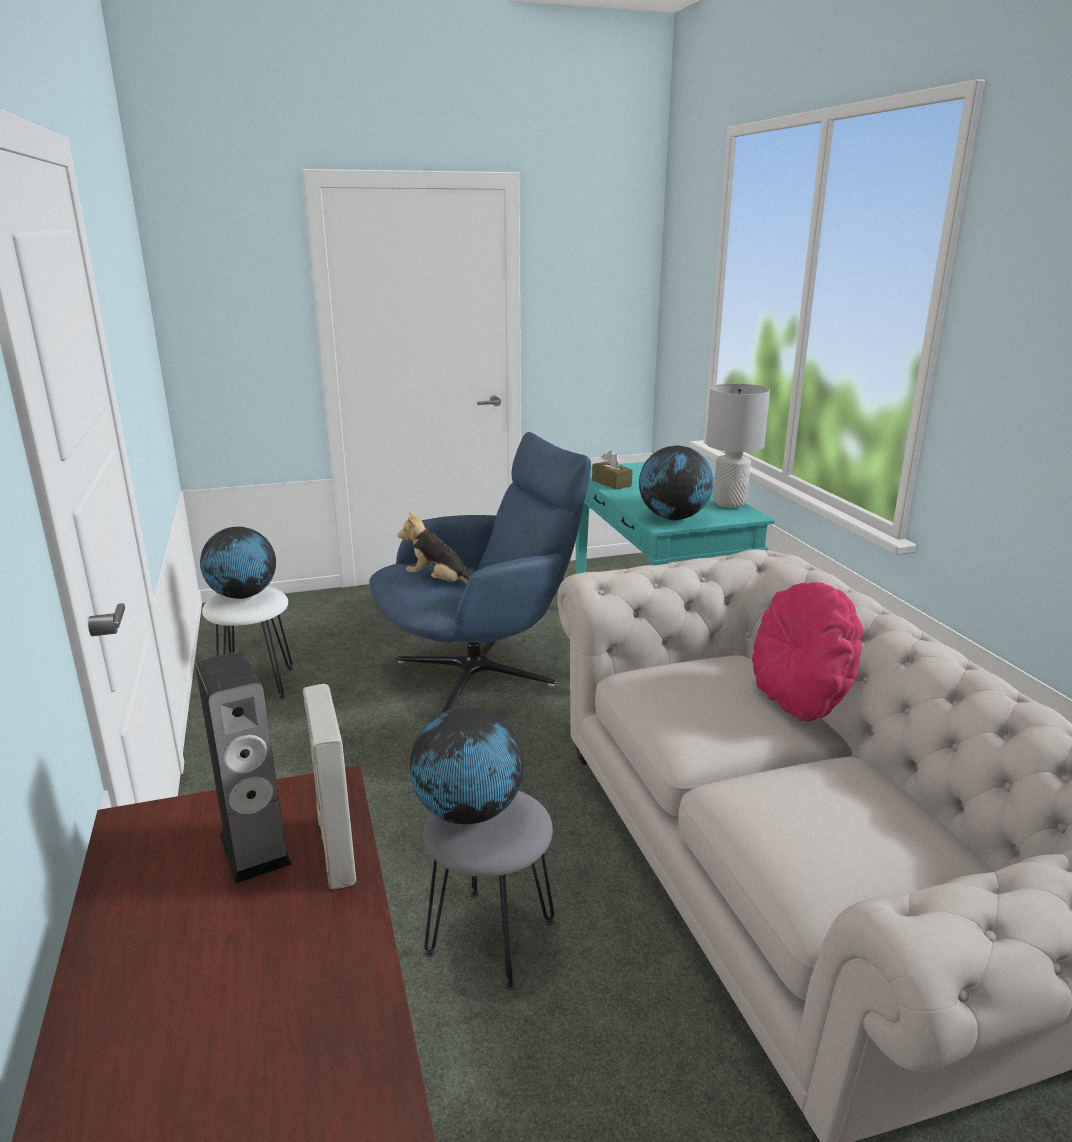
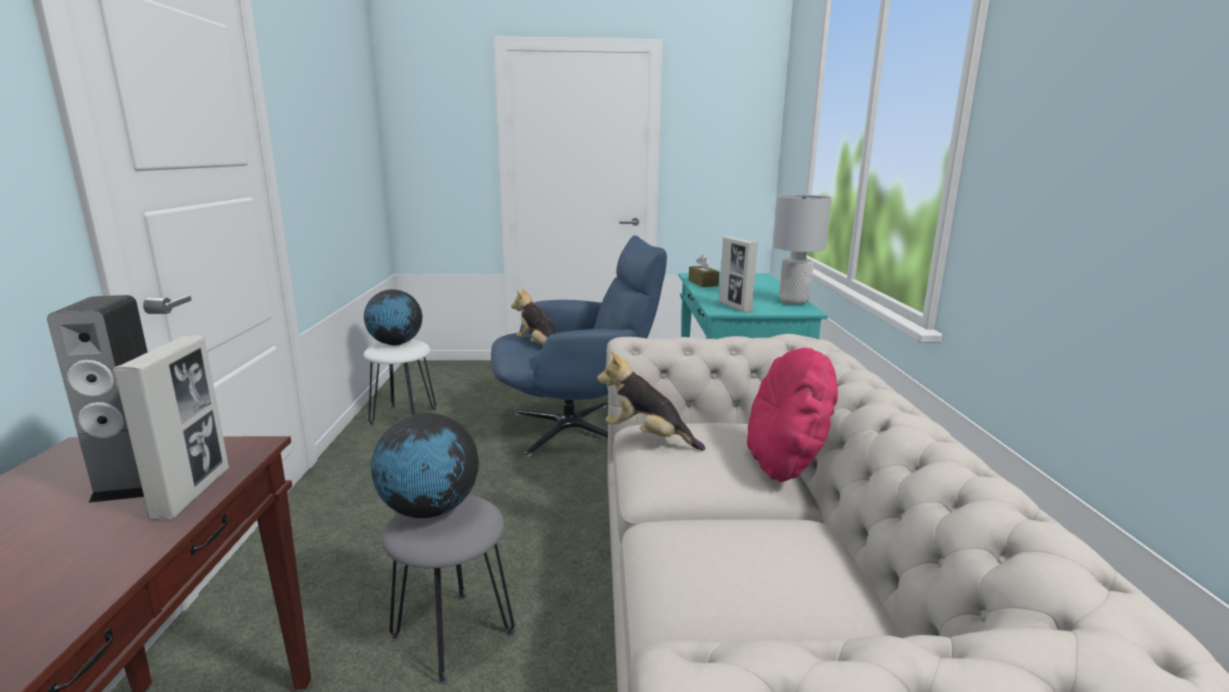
camera: 15 degrees right, 5 degrees down
(649, 690) = (647, 437): none -> plush toy
(674, 518) = (735, 307): globe -> picture frame

